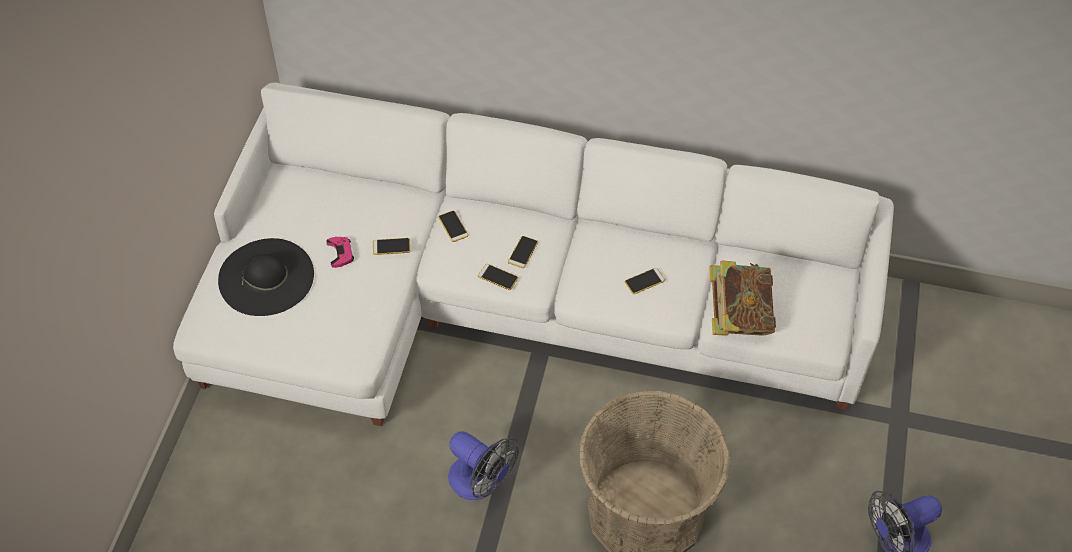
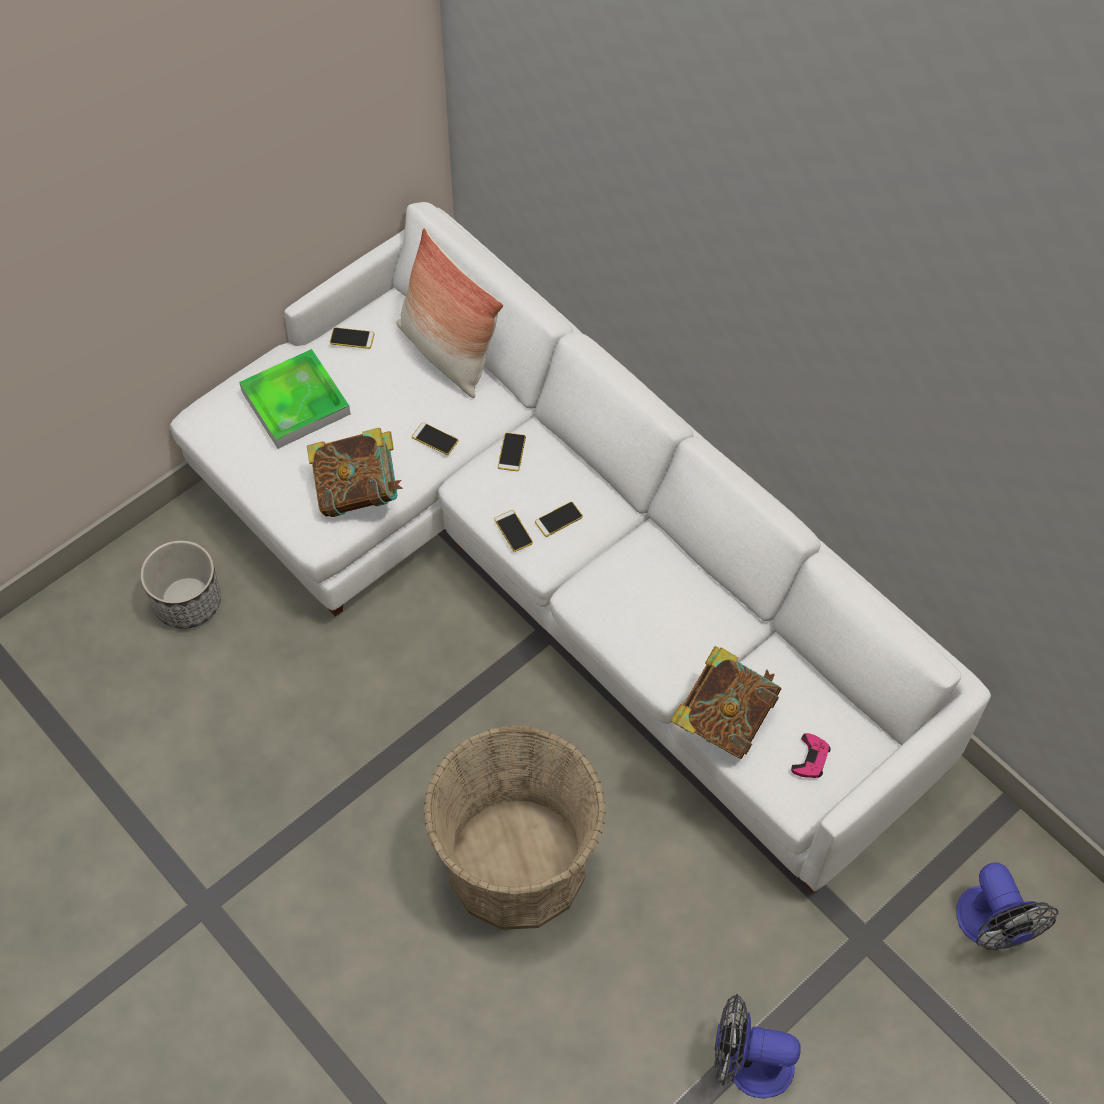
camera: 35 degrees right, 5 degrees up
(260, 481) = (188, 601): none -> planter
(266, 277) = (295, 402): black hat -> tray
(340, 253) = (381, 418): pink game controller -> pink game controller (810, 759)
(351, 186) = (447, 353): none -> pillow
(364, 312) = (358, 491): none -> book
(481, 483) = (383, 731): fan -> fan (991, 927)
(644, 281) = (656, 623): phone -> phone (352, 338)

